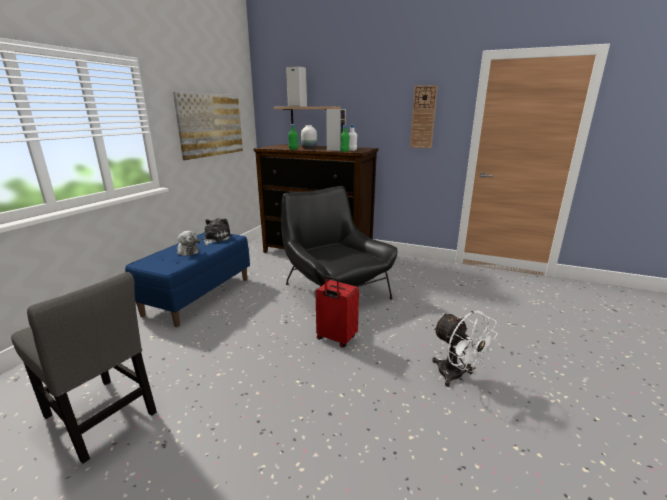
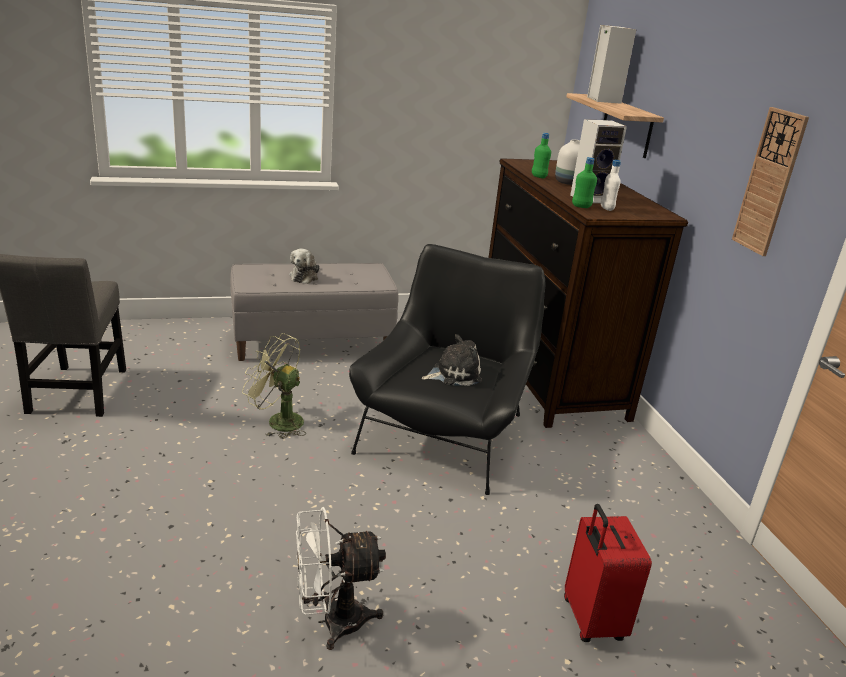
camera: 50 degrees right, 5 degrees up
(198, 295) = (312, 342): blue bench -> grey bench
(211, 125) = (455, 106): picture -> none
(215, 238) = (361, 276): plush toy -> plush toy (453, 374)
(264, 334) = (278, 421): none -> green fan
(336, 339) = (321, 478): red suitcase -> red suitcase (591, 620)
(456, 376) = (331, 621): white fan -> white fan turned 60 degrees clockwise

